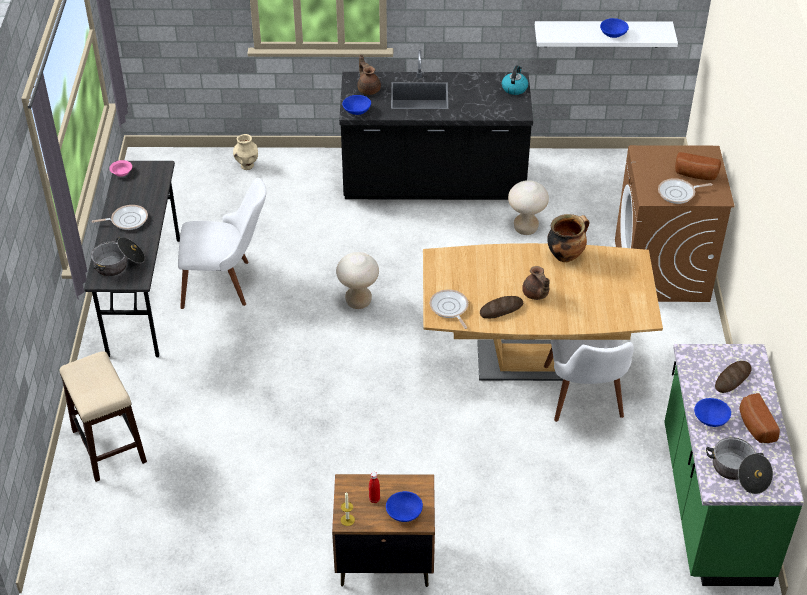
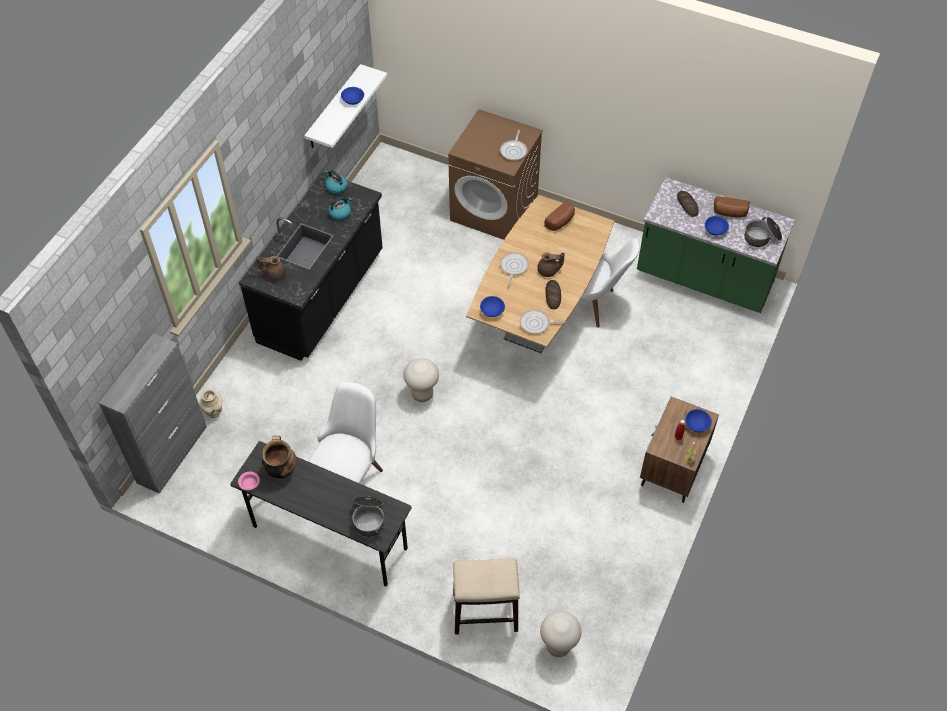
camera: 65 degrees left, 10 degrees up
(127, 220) = (316, 497): frying pan -> frying pan (513, 267)
(186, 158) = (172, 454): none -> grey cabinet
(357, 111) = (298, 291): blue bowl -> blue bowl (492, 311)
(481, 103) = (340, 213): none -> kettle
(525, 228) = (406, 264): beige stool -> beige stool (558, 647)
(565, 255) = (519, 239): cooking pot -> cooking pot (281, 469)
(695, 175) = (501, 134): bread -> bread (561, 222)

